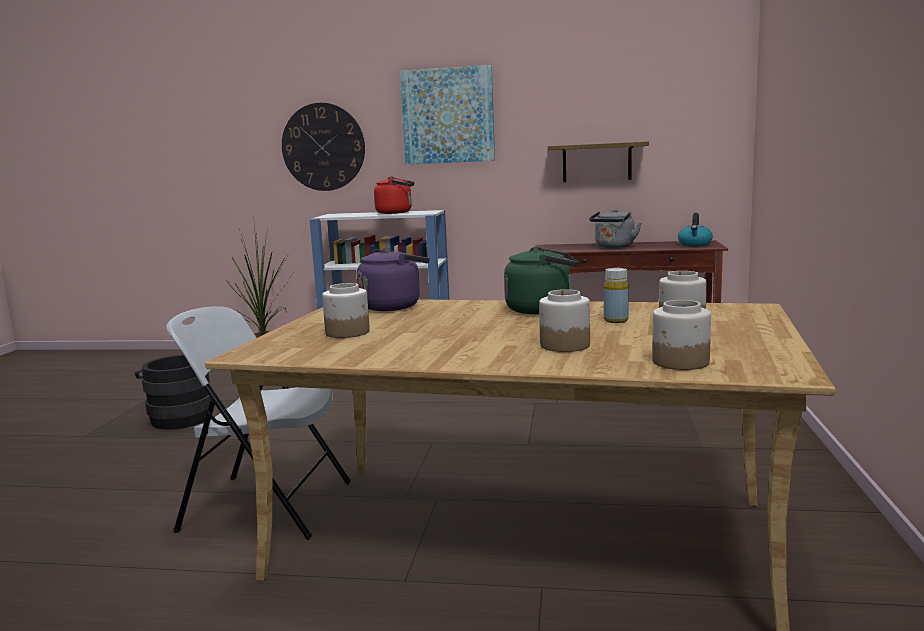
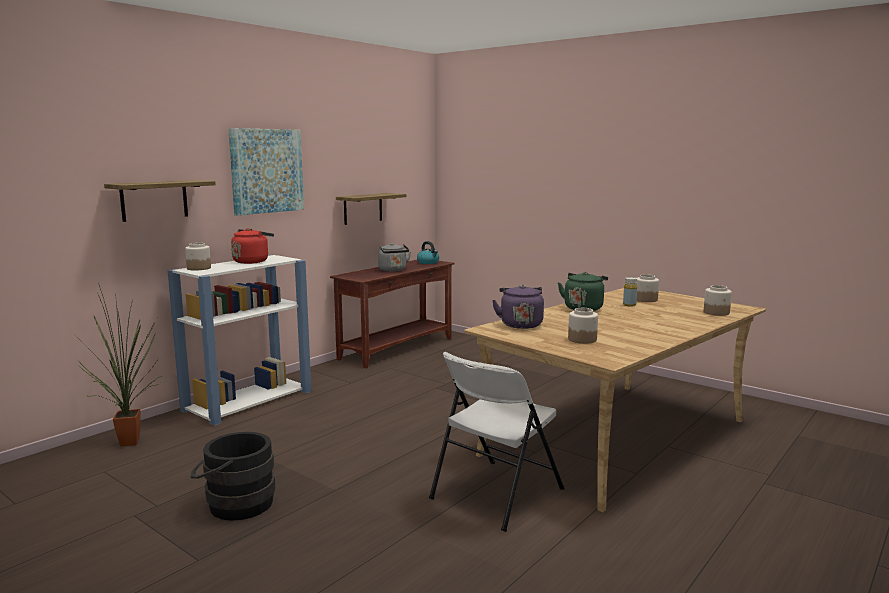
camera: 60 degrees left, 0 degrees up
(323, 147) = (154, 200): wall clock -> shelf
(564, 345) = (668, 318): jar -> jar (198, 268)

